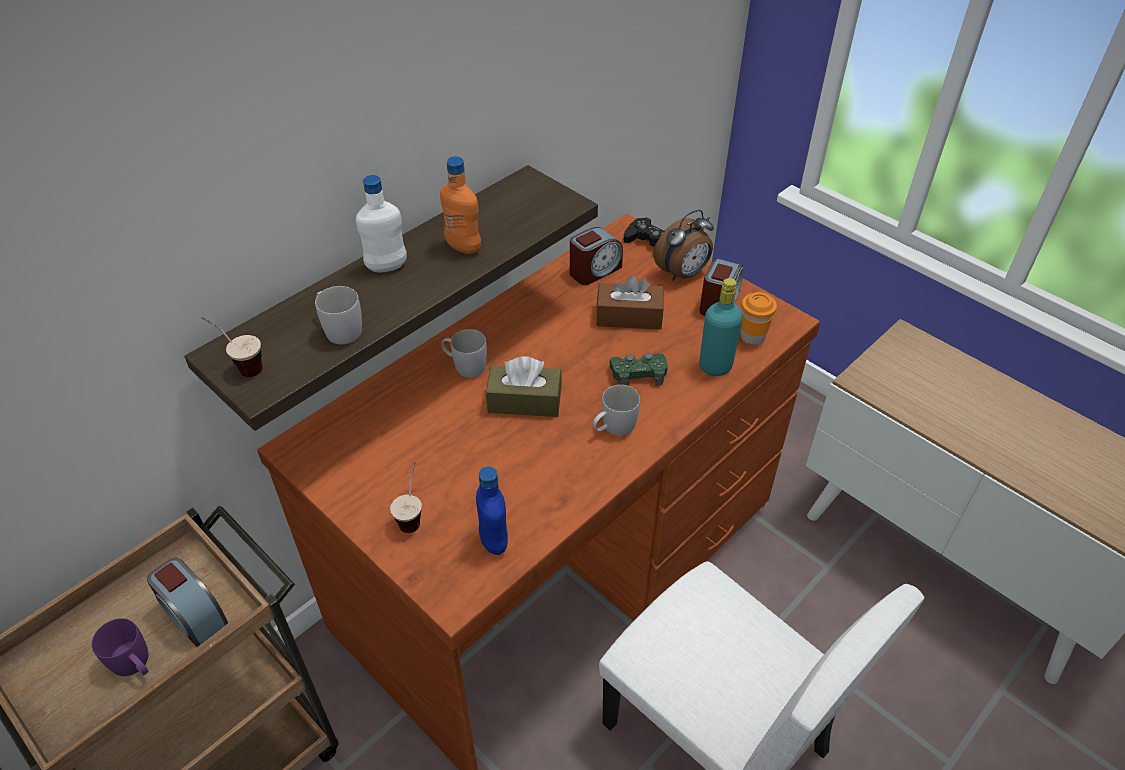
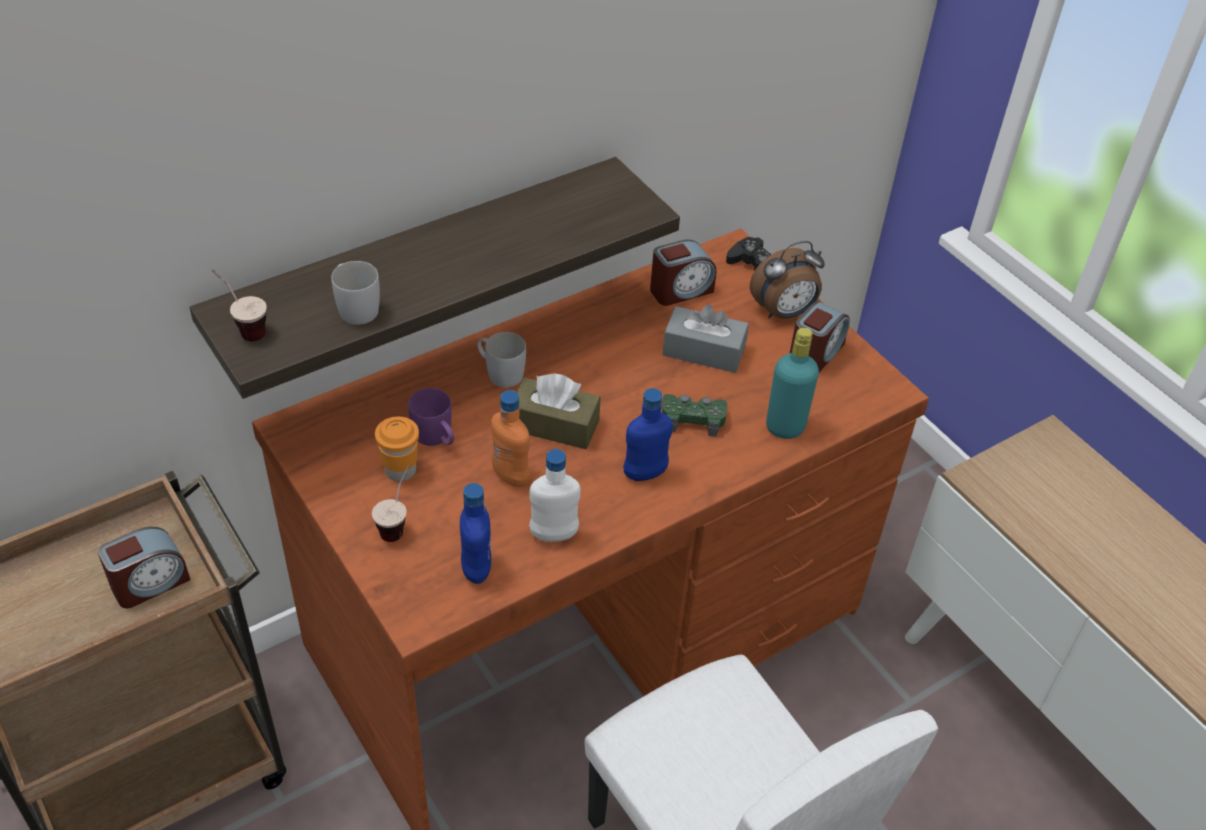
camera: 10 degrees right, 0 degrees up
(135, 665) = (80, 620): purple mug -> purple mug (436, 438)
(194, 615) = (150, 583): alarm clock -> alarm clock turned 90 degrees counterclockwise
(387, 267) = (424, 248): white bottle -> white bottle (554, 535)
(463, 247) = (513, 240): orange bottle -> orange bottle (511, 476)
(613, 428) = (645, 473): white mug -> blue bottle
(629, 316) = (703, 351): brown tissue box -> grey tissue box
(752, 337) = (840, 401): orange cup -> orange cup (400, 470)

